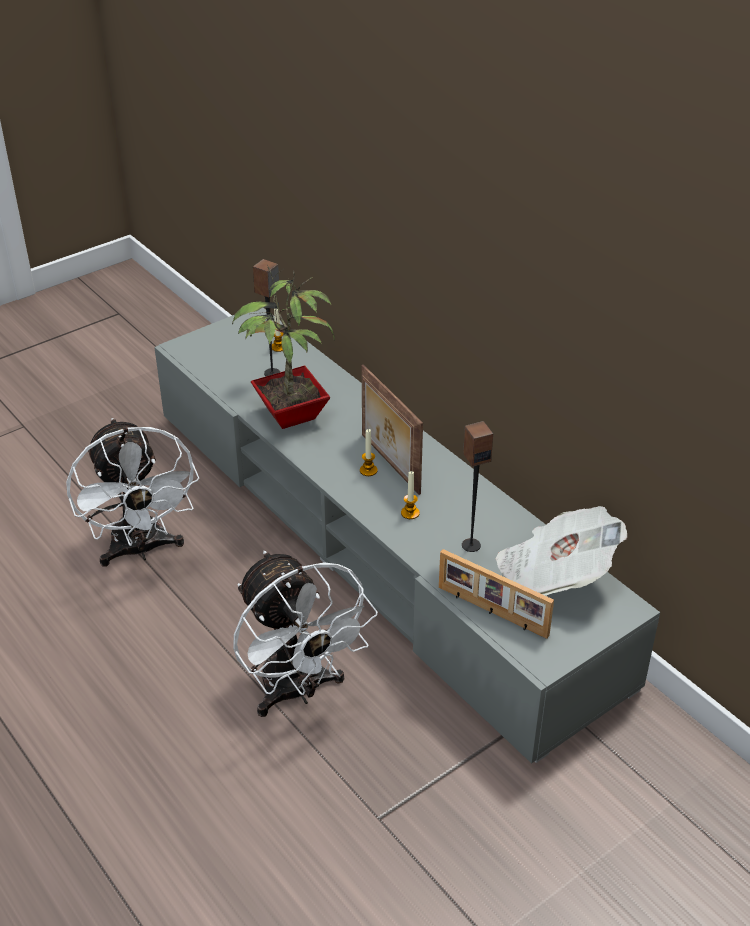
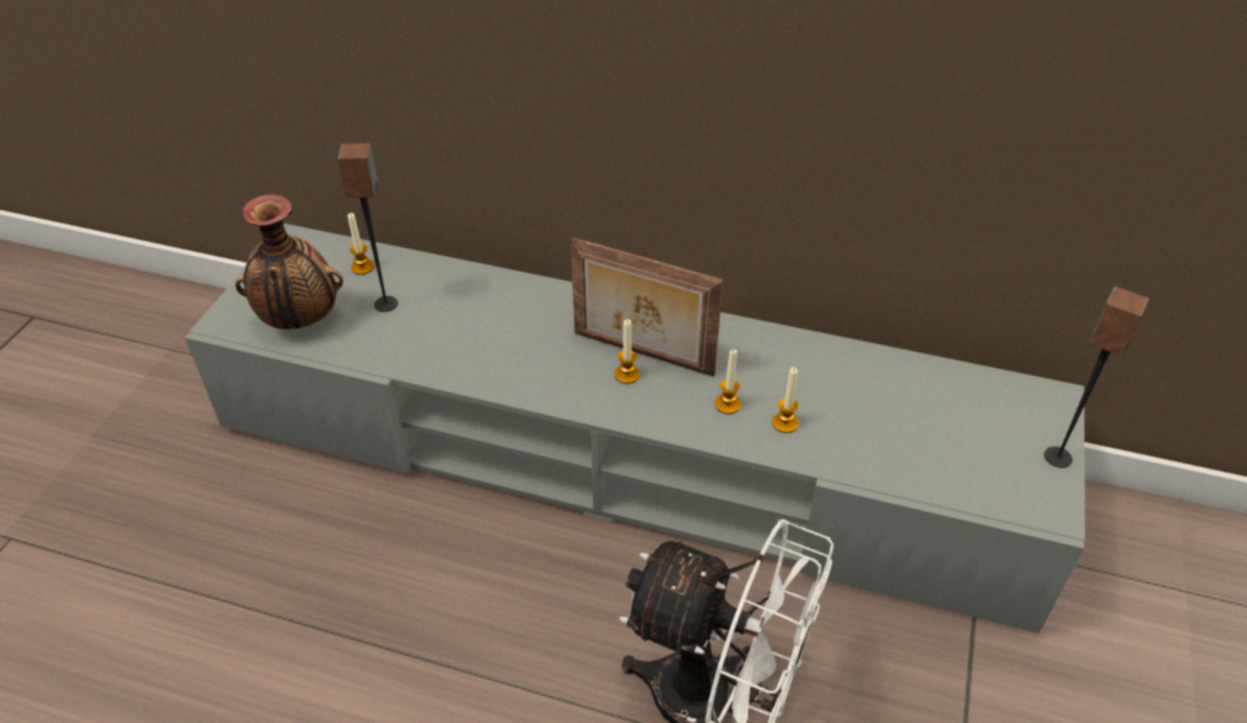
camera: 35 degrees left, 5 degrees up
(141, 550) = (343, 629): white fan -> none
(218, 362) = (299, 320): none -> vase
(288, 416) = (460, 351): potted plant -> none
(433, 538) = (785, 423): none -> candle
(471, 545) = (831, 409): speaker -> speaker (1057, 457)
(491, 612) = (938, 480): picture frame -> none
(554, 575) = (949, 399): newspaper -> none

